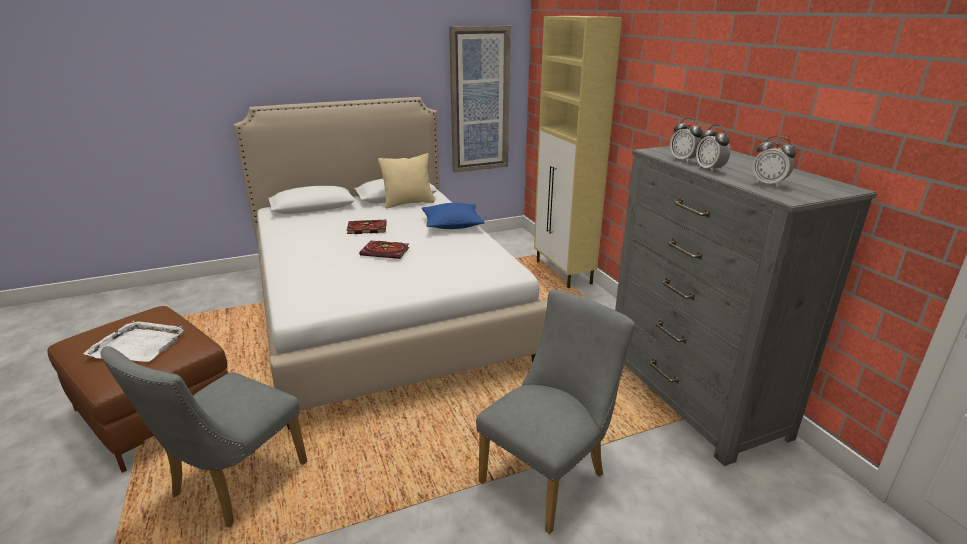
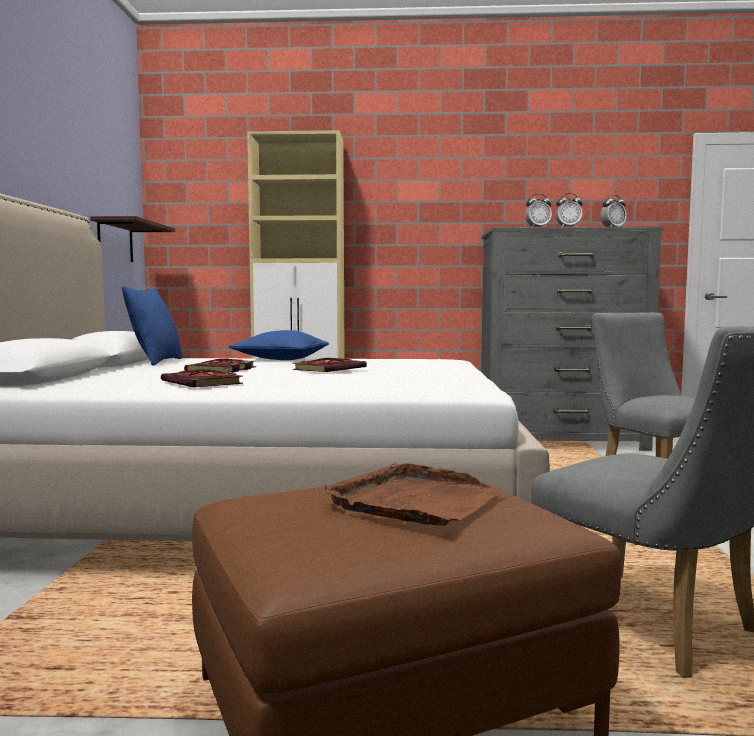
camera: 65 degrees left, 20 degrees down
(139, 345) = (416, 501): white tray -> brown tray
(303, 241) = (204, 383): none -> book
(408, 203) = (156, 362): beige pillow -> blue pillow
(479, 101) = (115, 241): picture -> shelf

